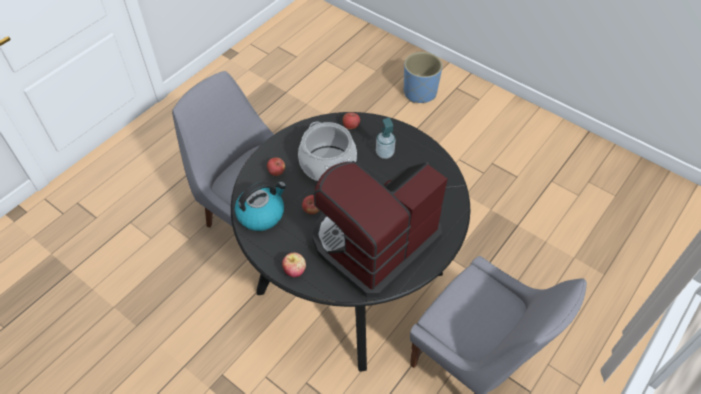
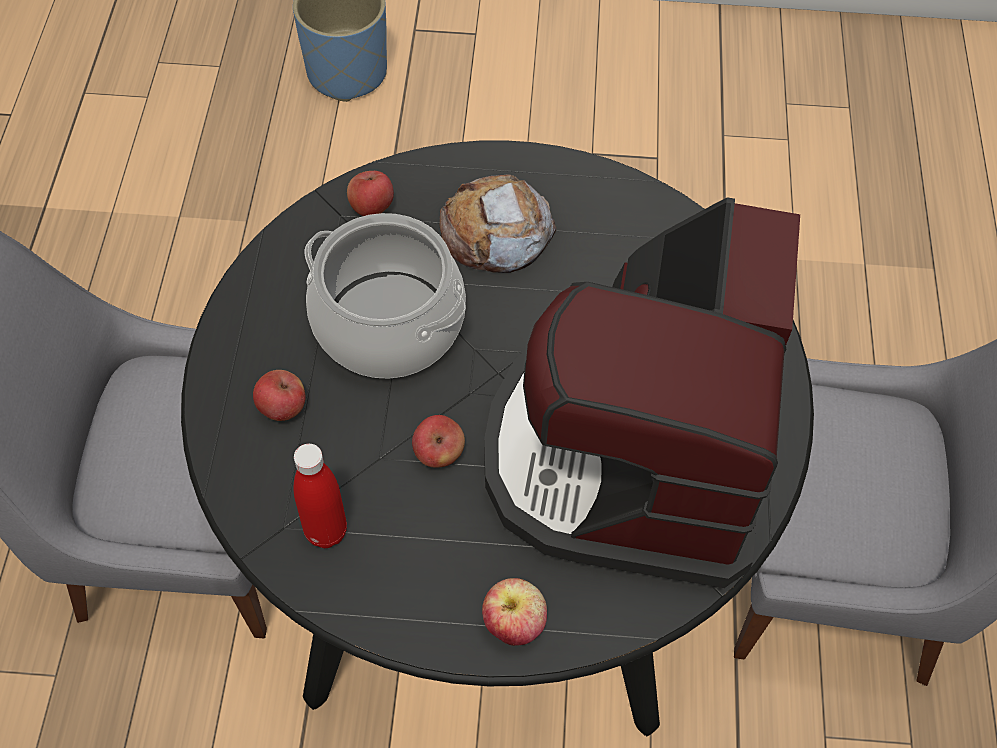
camera: 35 degrees left, 5 degrees up
(261, 214) = (326, 531): kettle -> red bottle
(385, 153) = (495, 232): soap dispenser -> bread

